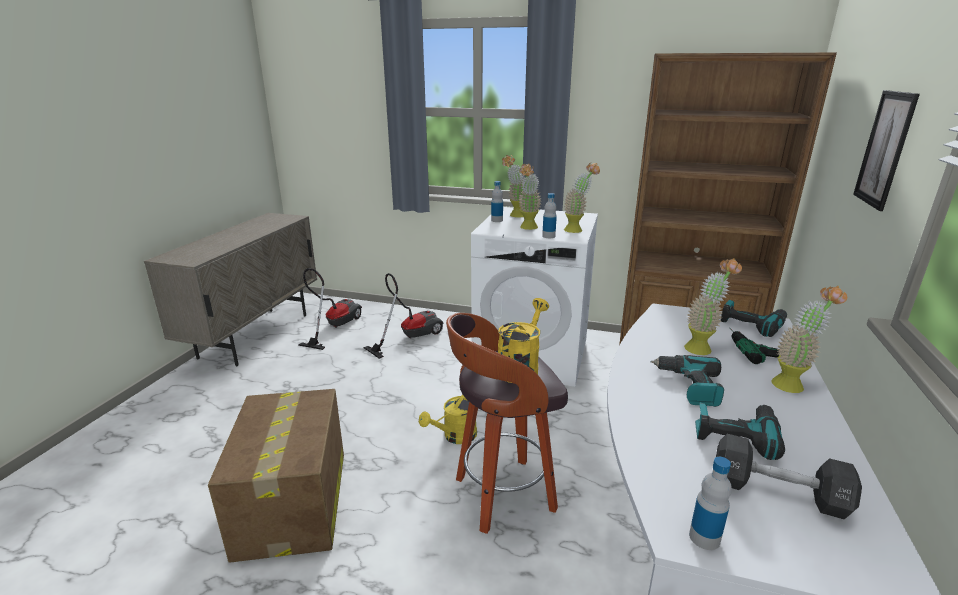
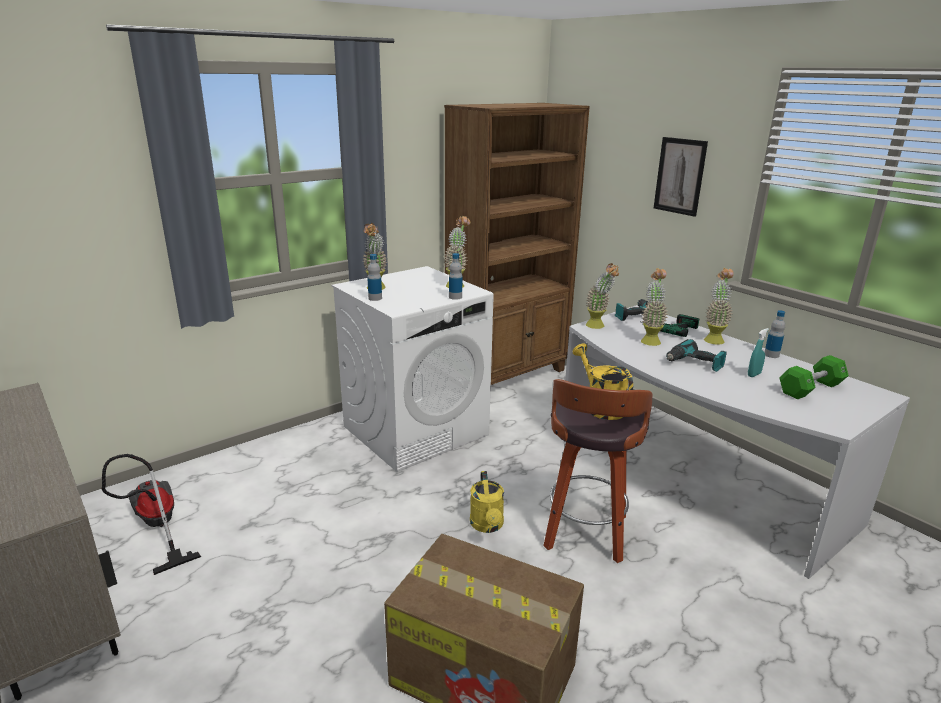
camera: 55 degrees left, 0 degrees up
(409, 336) = (275, 481): vacuum cleaner -> none
(527, 228) = (421, 296): potted plant -> potted plant (598, 327)
(704, 537) = (839, 421): bottle -> bottle (771, 355)
(735, 434) = (754, 374): power drill -> turquoise spray bottle
(777, 492) = (811, 388): black dumbbell -> green dumbbell

